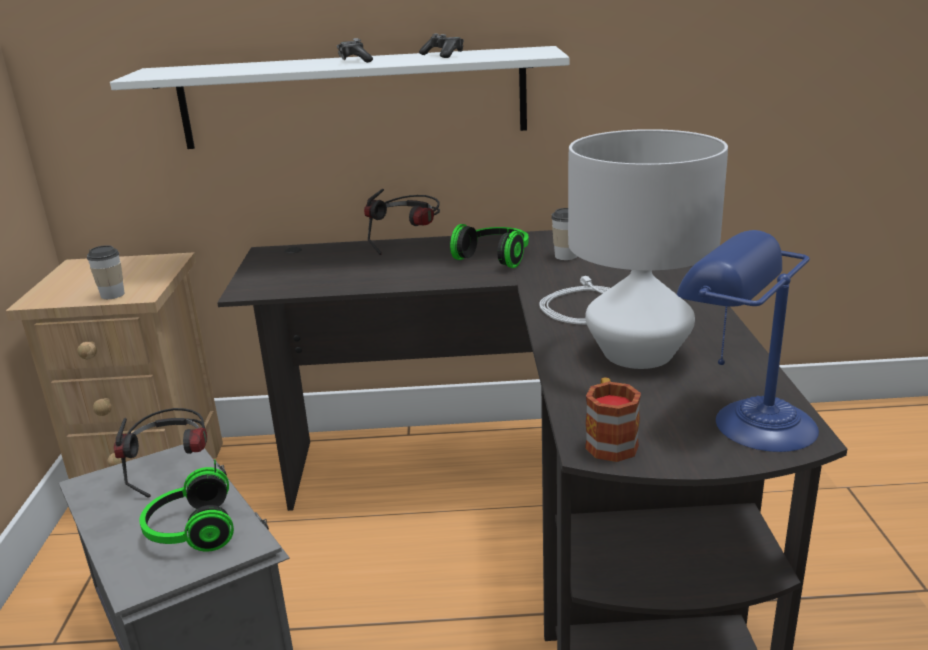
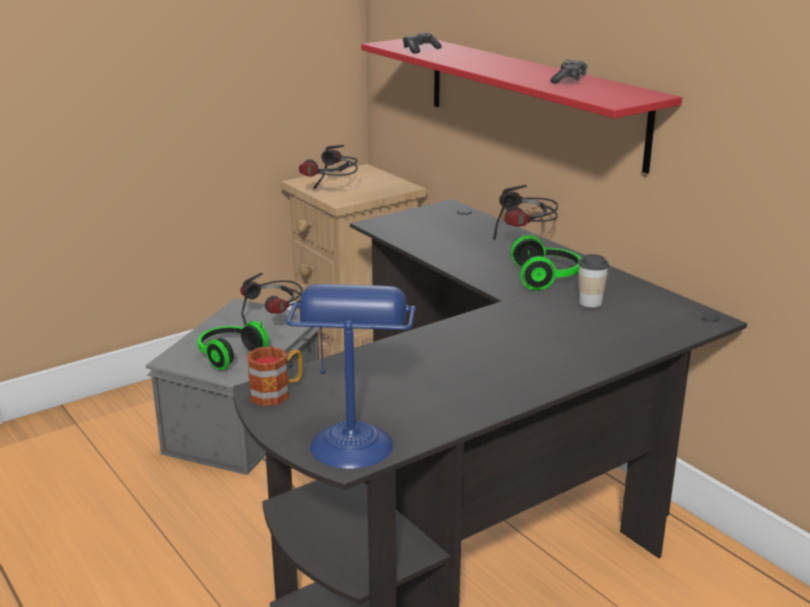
camera: 55 degrees right, 0 degrees up
(112, 294) = (331, 195): cup -> headphones
(353, 98) = (532, 99): white shelf -> red shelf
(355, 61) = (509, 67): game controller -> game controller (420, 50)
(616, 333) = (451, 358): white table lamp -> none

